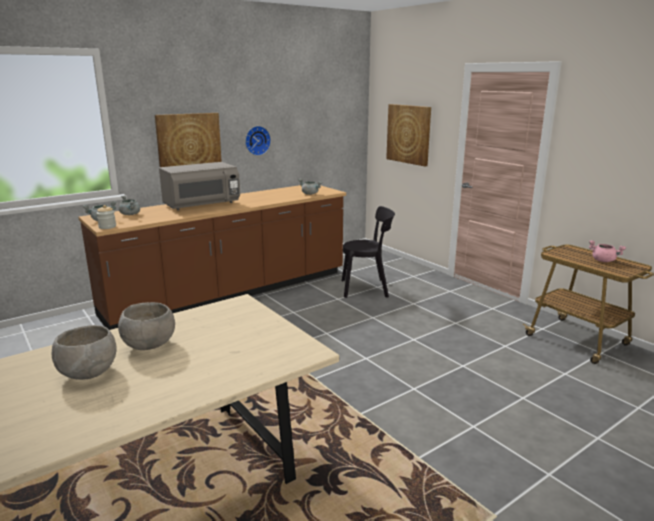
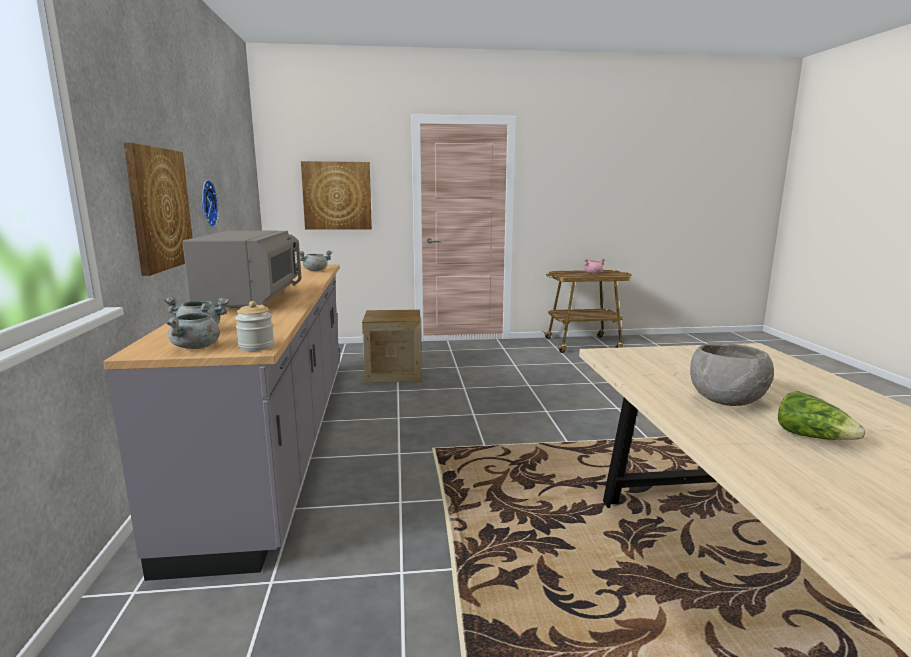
camera: 60 degrees left, 5 degrees down
(89, 373) = (813, 437): grey bowl -> lettuce
(230, 293) = (279, 440): brown counter -> grey counter
(367, 288) = (394, 373): black chair -> crate

